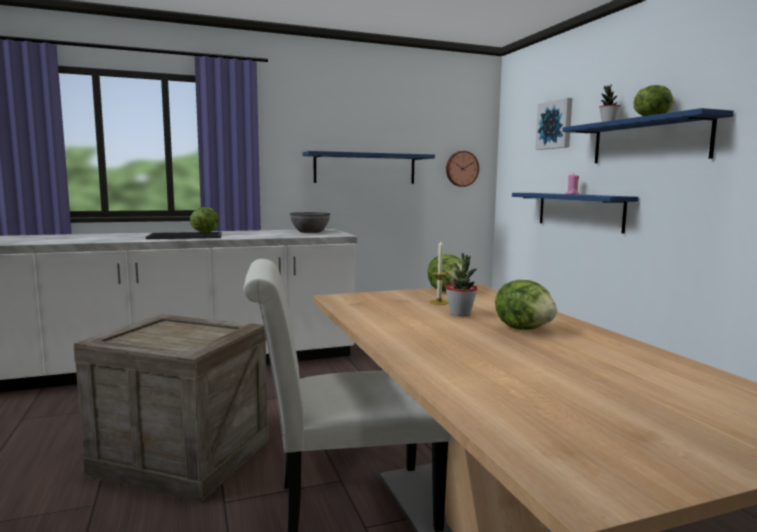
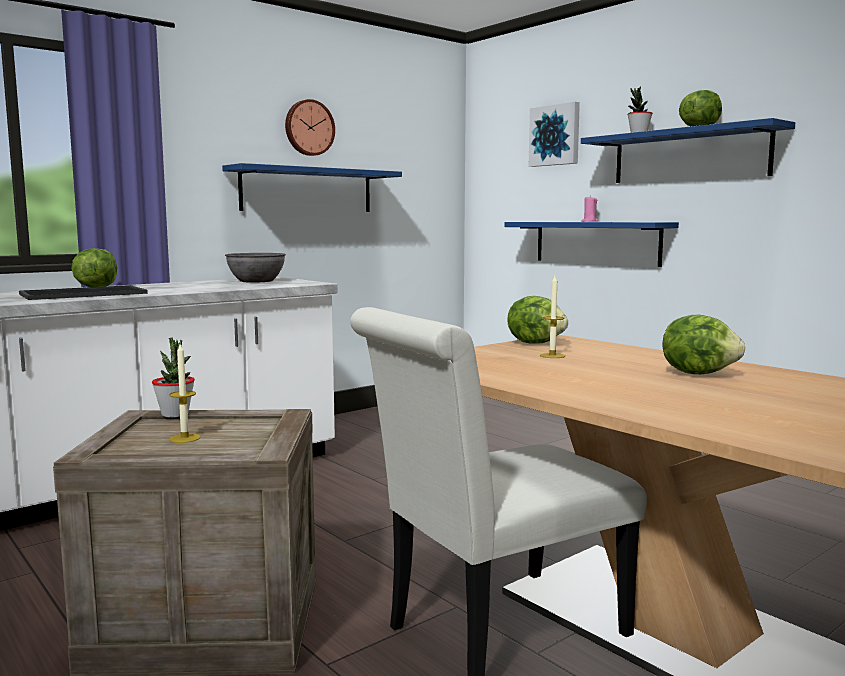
camera: 20 degrees left, 0 degrees up
(165, 336) = (185, 438): none -> candle
(460, 314) = (602, 365): potted plant -> potted plant (175, 414)
(461, 168) = (425, 191): wall clock -> wall clock (308, 128)

